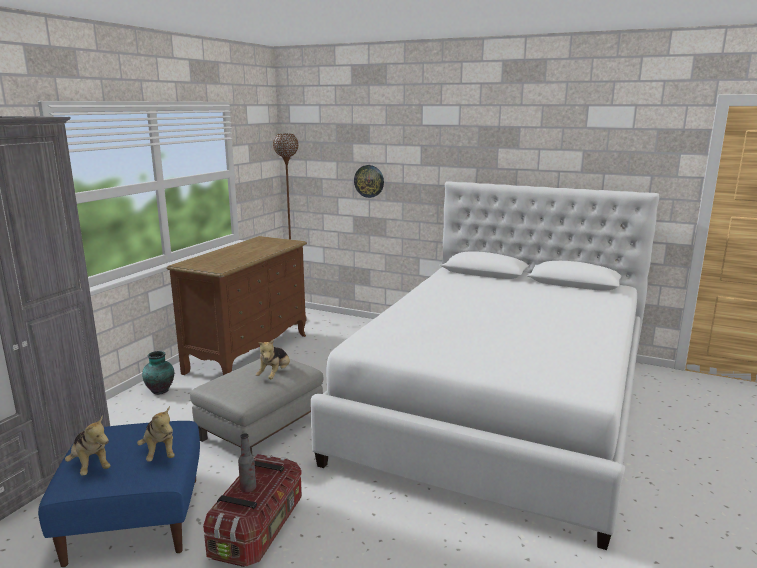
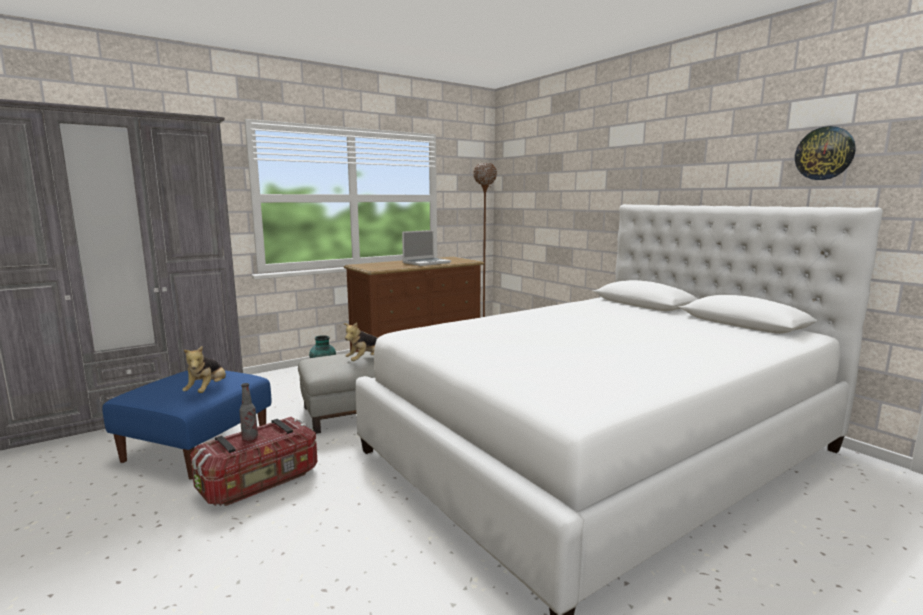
camera: 30 degrees right, 5 degrees down
(90, 466) = (159, 388): plush toy -> none
(254, 251) = (426, 263): none -> laptop
(369, 181) = (559, 209): wall clock -> wall clock (824, 153)

